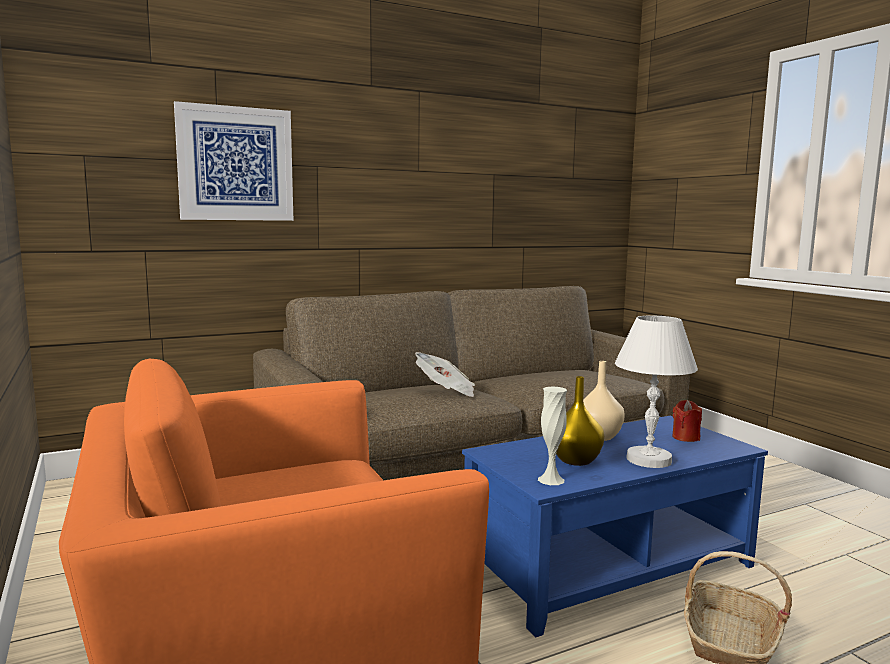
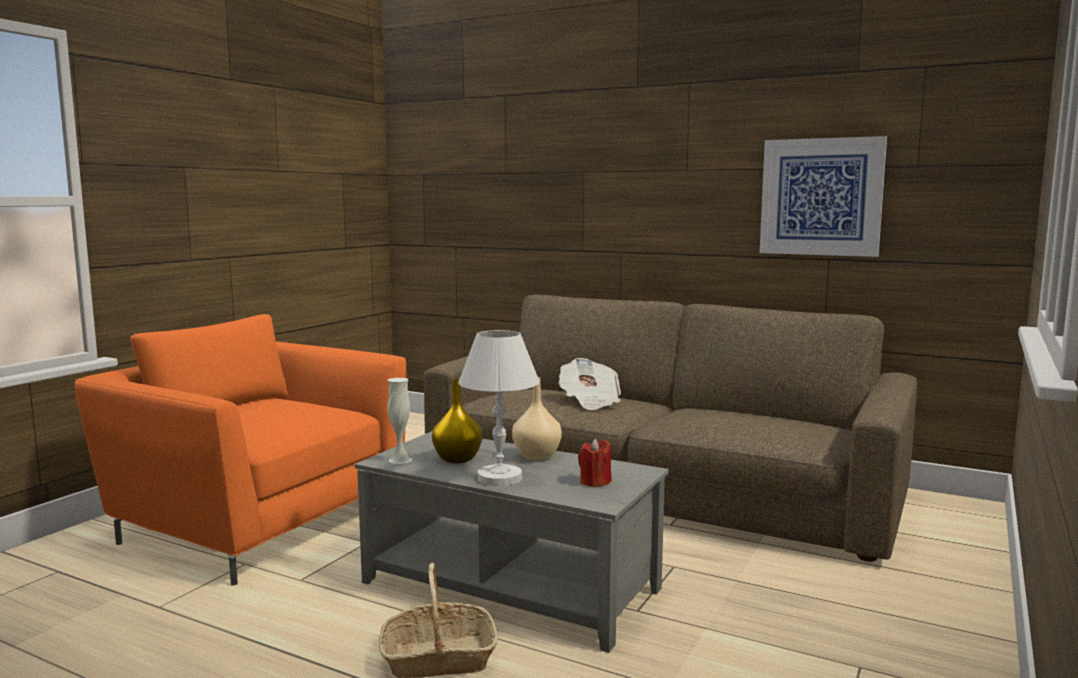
camera: 55 degrees right, 0 degrees up
(235, 164) = (516, 174): picture -> picture (821, 197)
(607, 564) = (512, 584): blue coffee table -> grey coffee table

